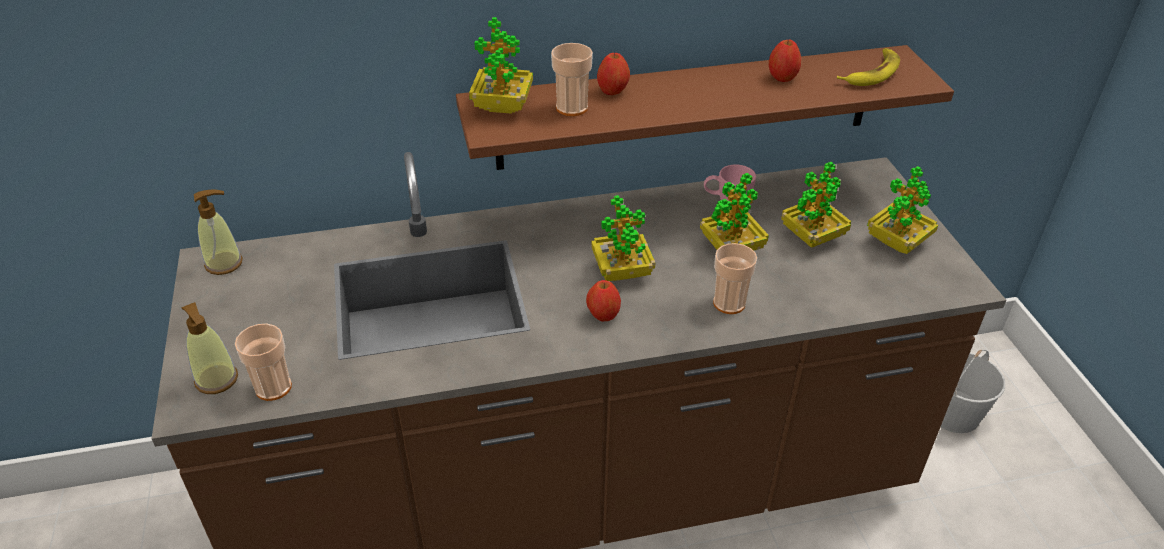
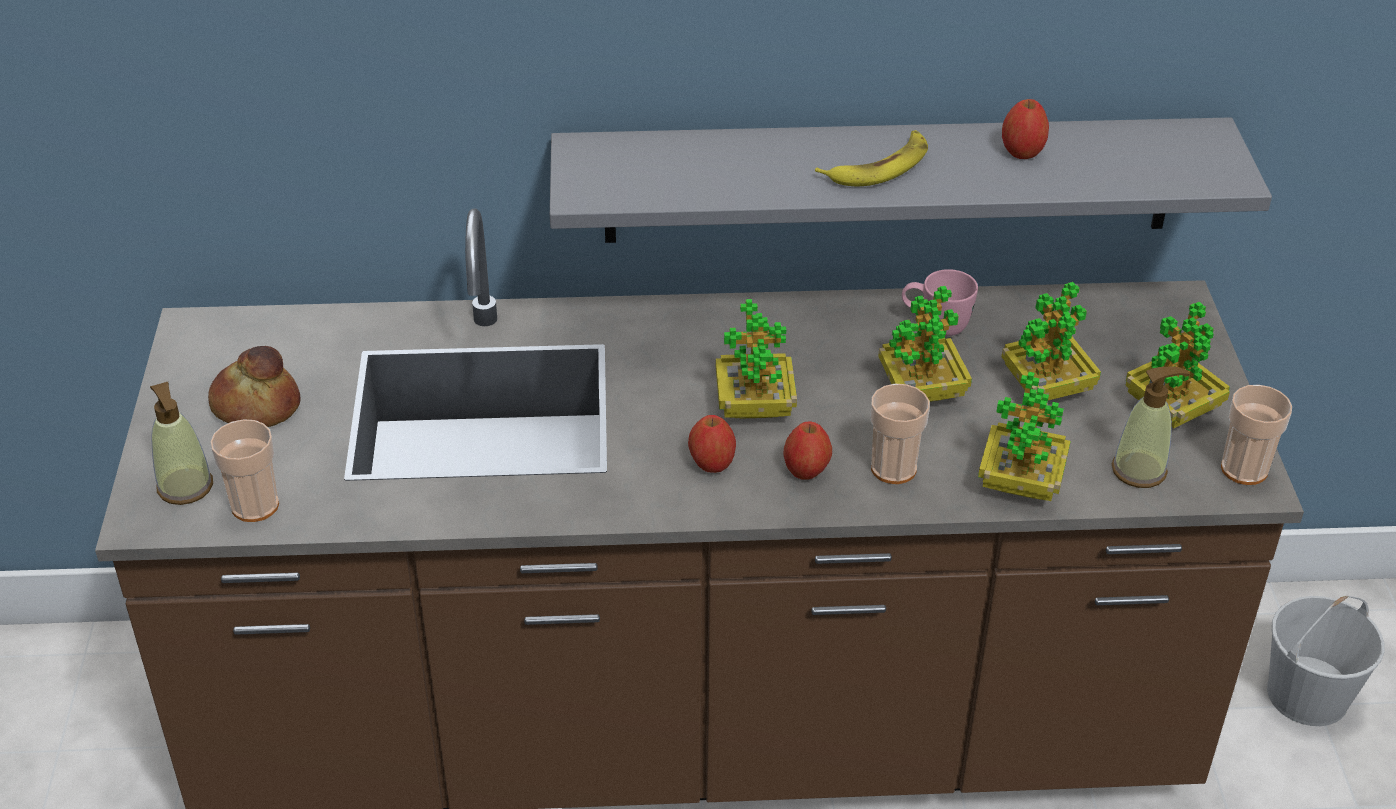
camera: 10 degrees right, 0 degrees up
(224, 263) = (217, 334): soap dispenser -> soap dispenser (1139, 470)
(262, 312) = (256, 406): none -> bread
(502, 106) = (610, 158): potted plant -> potted plant (1020, 483)
(572, 108) = (705, 169): cup -> cup (1244, 469)
(613, 91) = (770, 150): apple -> apple (806, 471)
(687, 107) = (889, 180): brown shelf -> grey shelf
(871, 73) = (1158, 157): banana -> banana (879, 166)

